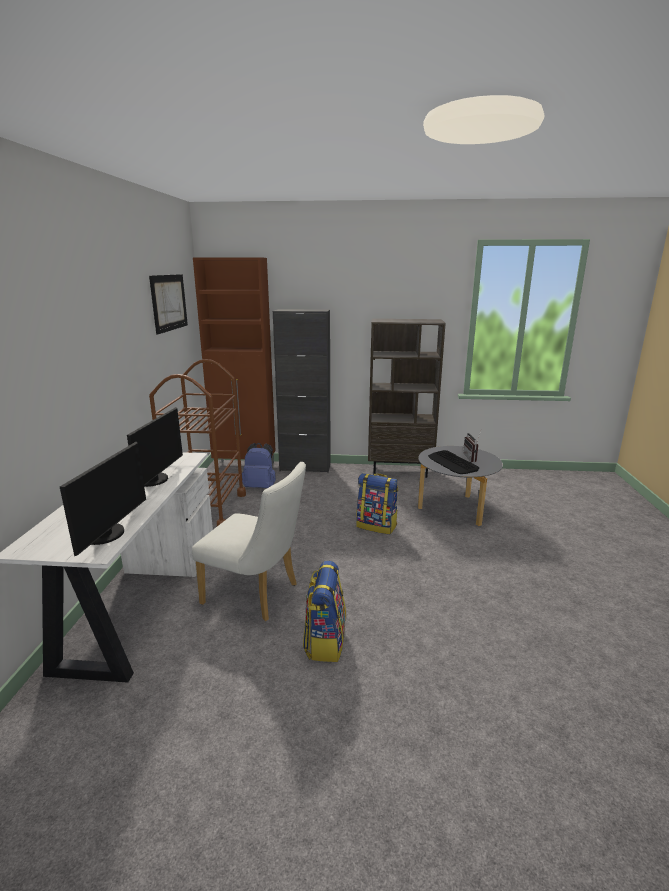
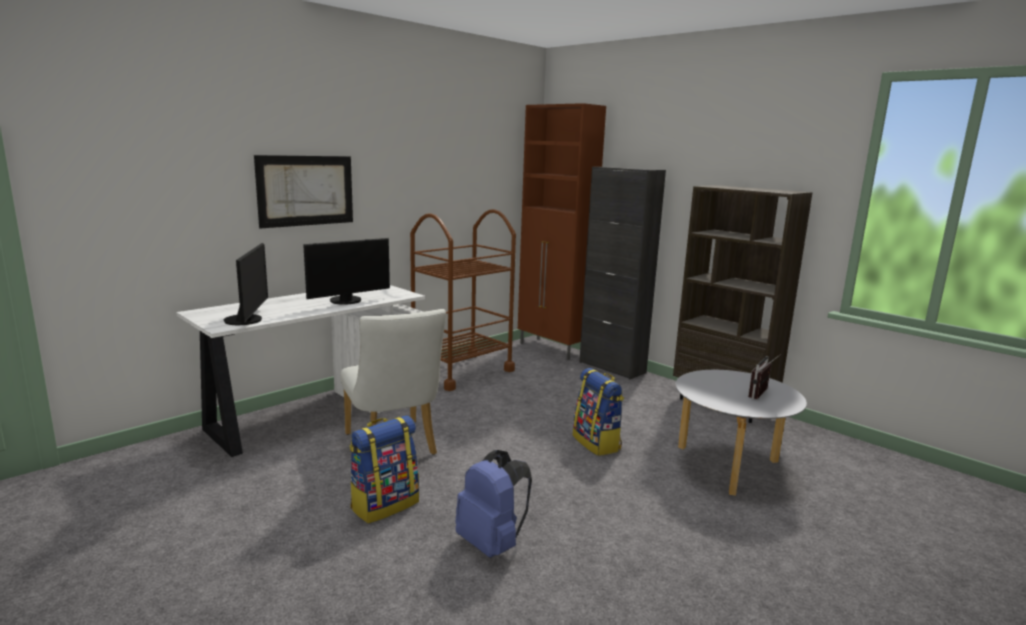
camera: 40 degrees right, 5 degrees down
(107, 534) = (247, 320): monitor -> monitor turned 60 degrees counterclockwise
(169, 302) = (479, 148): picture -> picture (306, 190)
(260, 486) = (538, 369): blue backpack -> blue backpack (492, 544)
(452, 463) = (719, 390): keyboard -> none

